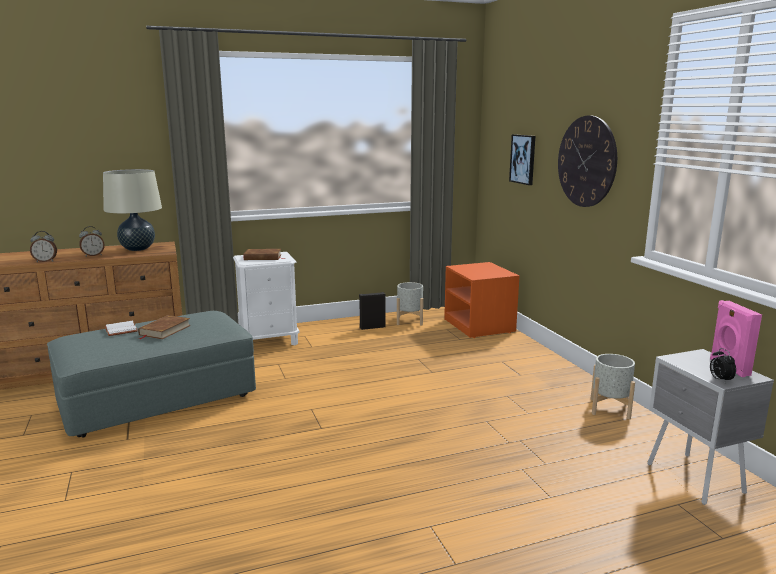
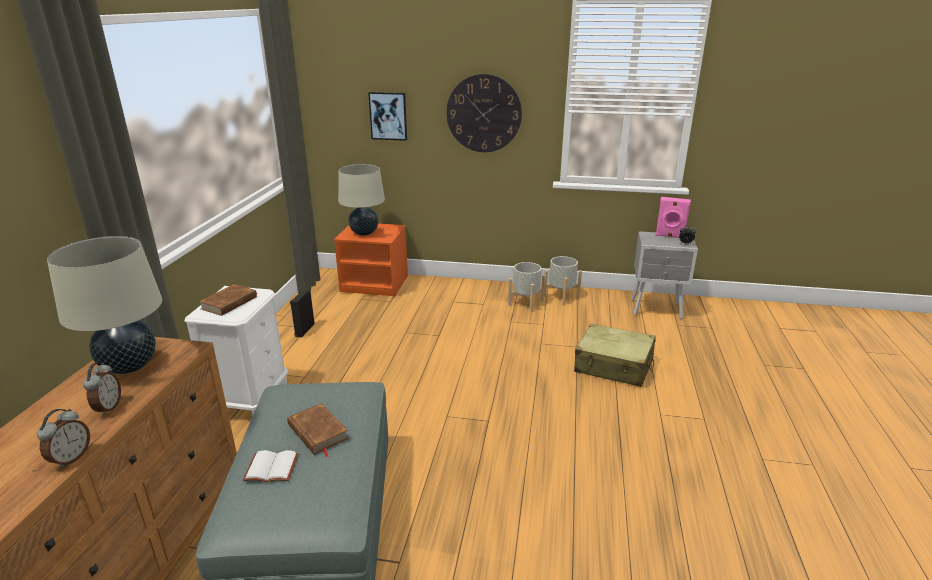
camera: 60 degrees left, 10 degrees up
(409, 321) = (317, 308): grey planter -> grey planter (525, 303)
(474, 269) = (364, 233): none -> beige table lamp
(498, 474) = (614, 366): none -> beige suitcase

